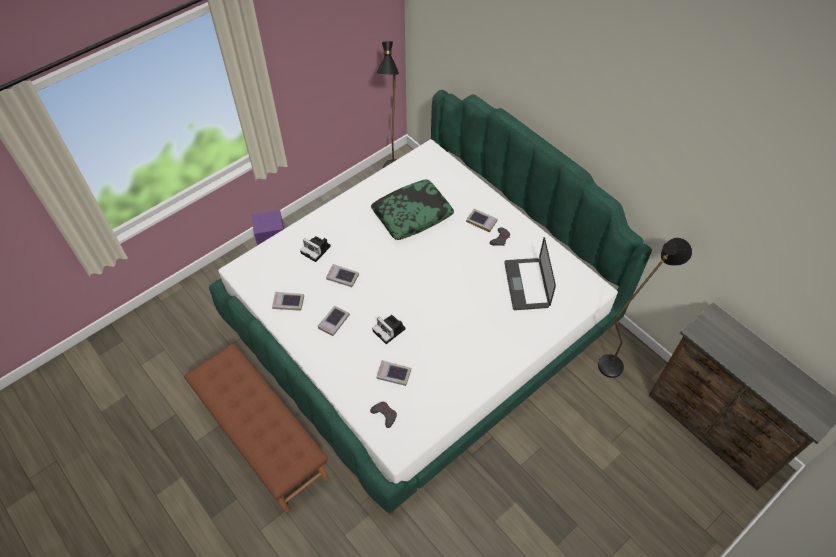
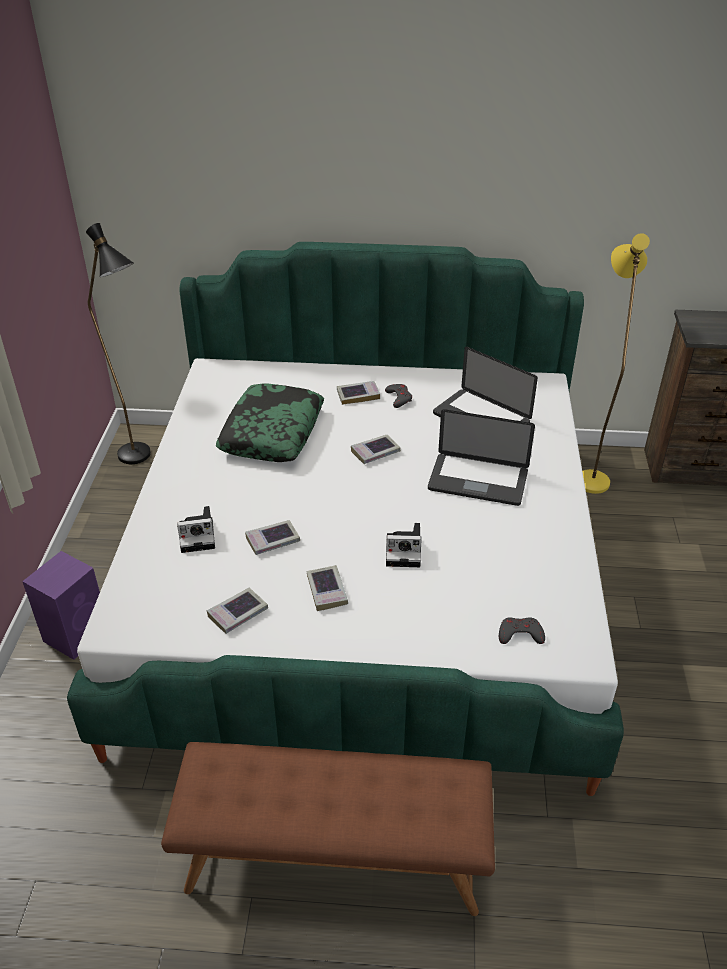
camera: 45 degrees left, 15 degrees down
(393, 374) = (471, 589): book -> book (375, 452)
(474, 320) = (478, 481): none -> laptop
(616, 360) = (590, 474): black floor lamp -> yellow floor lamp

